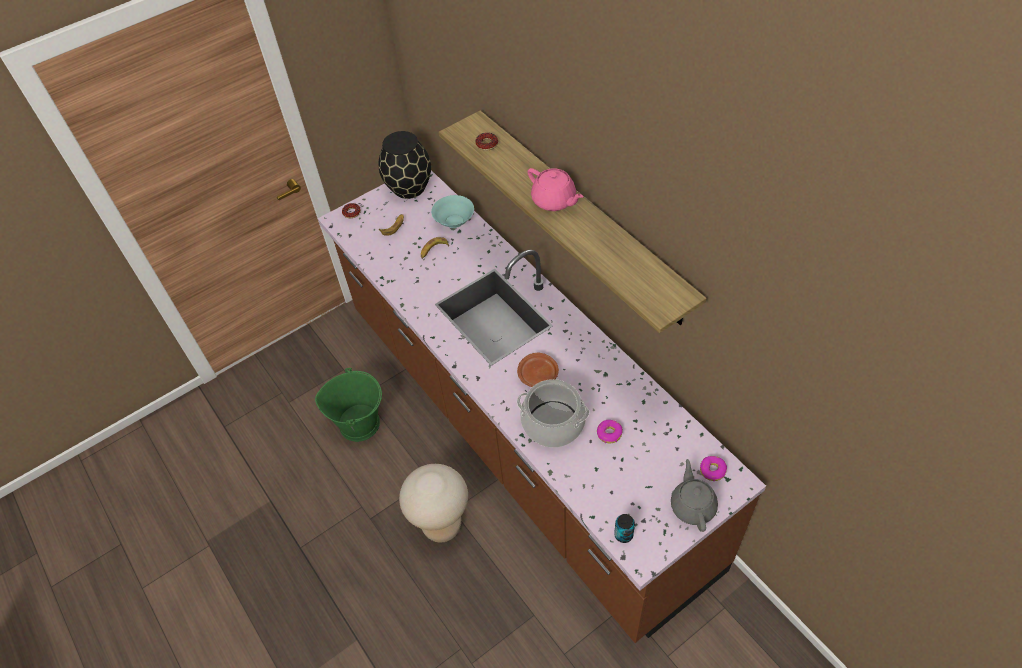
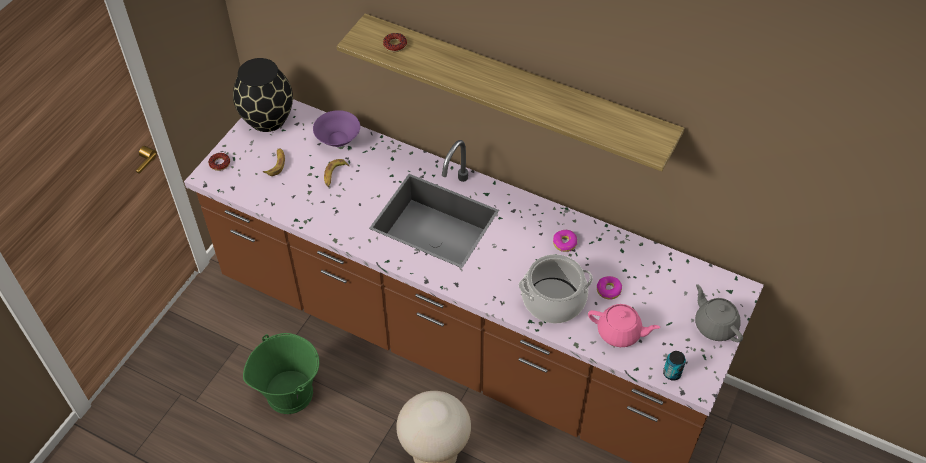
camera: 30 degrees left, 0 degrees up
(454, 221) = (338, 139): turquoise bowl -> purple bowl
(538, 375) = (512, 261): brown plate -> none
(554, 201) = (496, 81): pink teapot -> pink teapot (619, 333)
(712, 470) = (714, 288): donut -> donut (564, 243)

